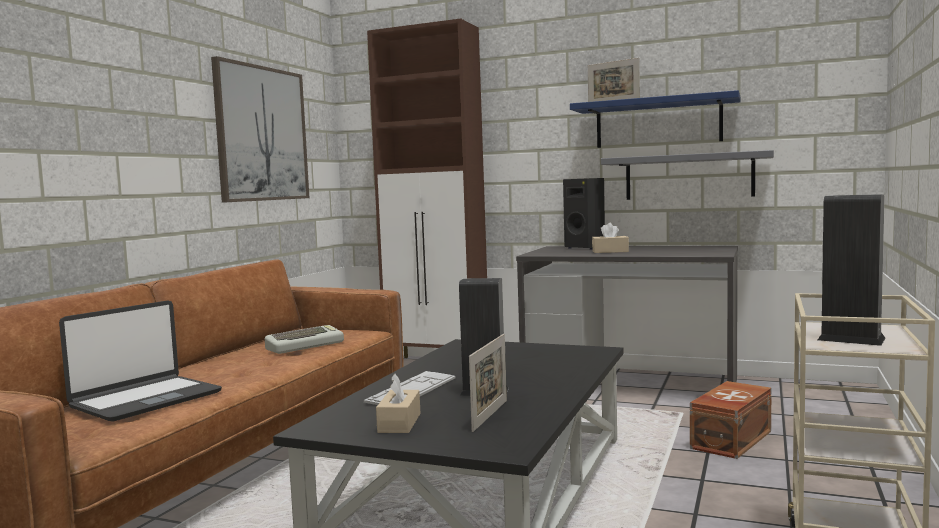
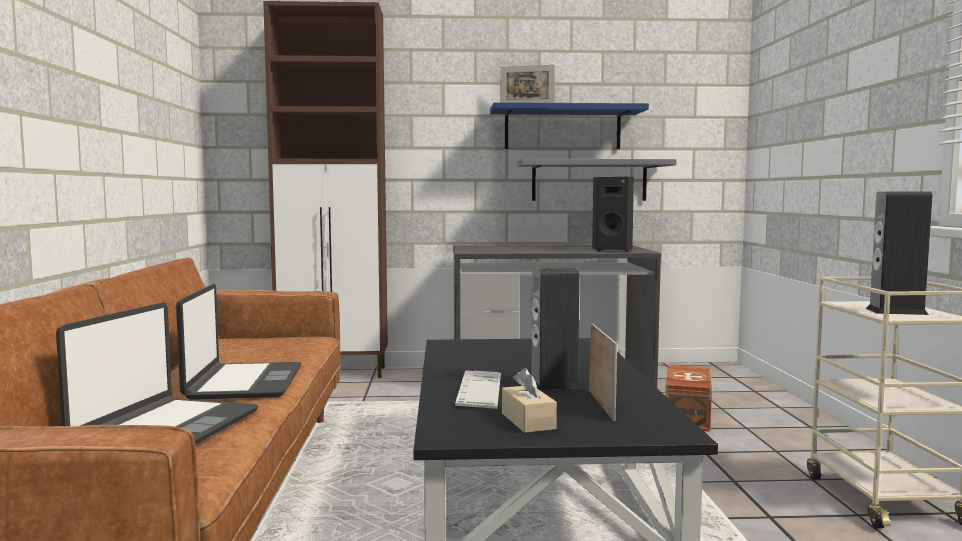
camera: 25 degrees left, 0 degrees up
(251, 368) = (243, 383): none -> laptop
(262, 134) = (147, 106): picture -> none
(305, 345) = (265, 355): keyboard -> none
(586, 248) = (500, 246): black speaker -> black speaker (614, 250)
(610, 251) = (536, 249): beige tissue box -> none

